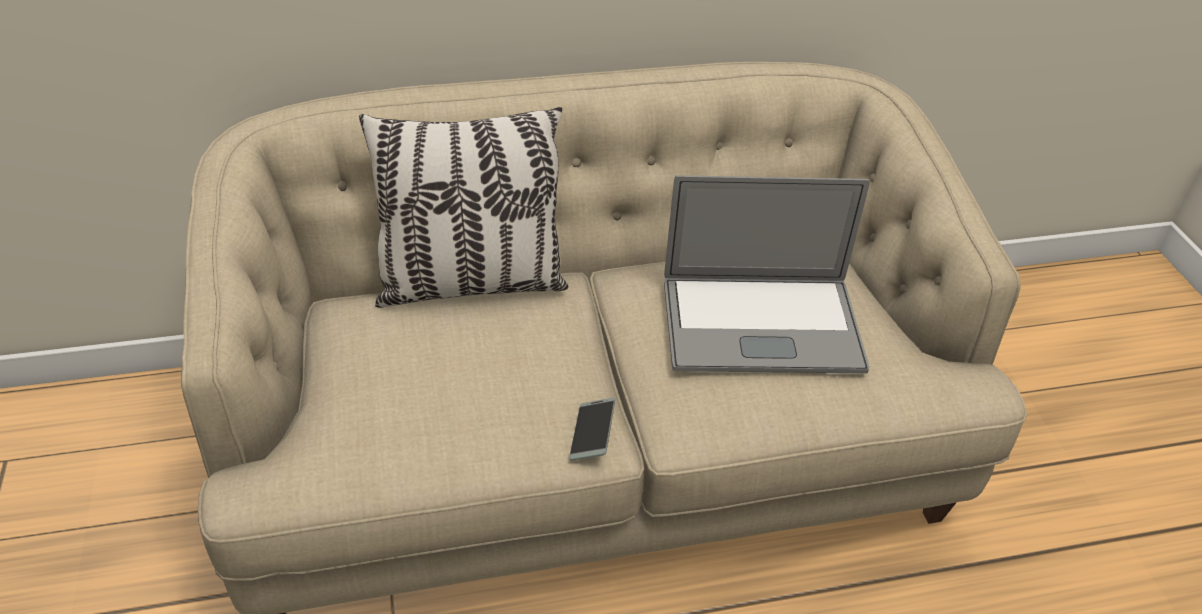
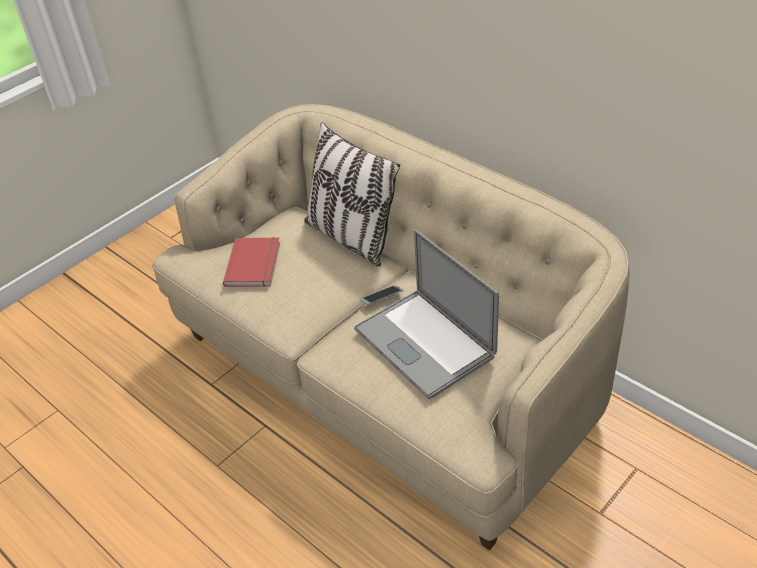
camera: 60 degrees right, 0 degrees up
(408, 401) = (255, 264): none -> red book
(592, 434) = (292, 328): phone -> phone (382, 298)

